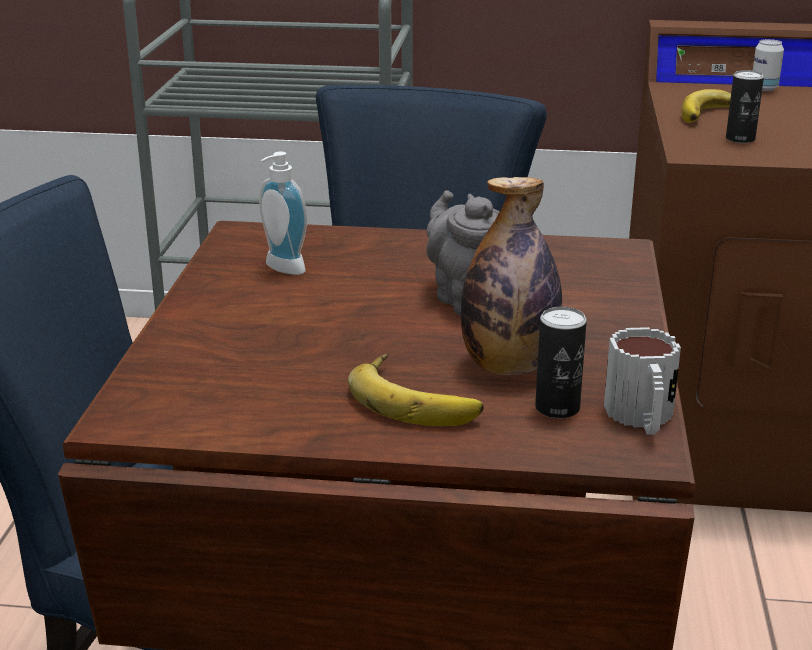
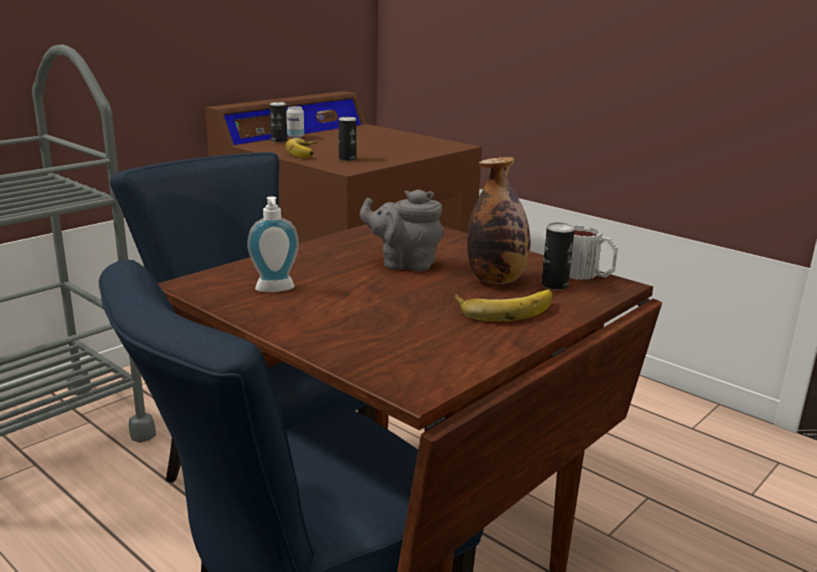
camera: 55 degrees left, 5 degrees down
(727, 89) = (279, 141): none -> can

